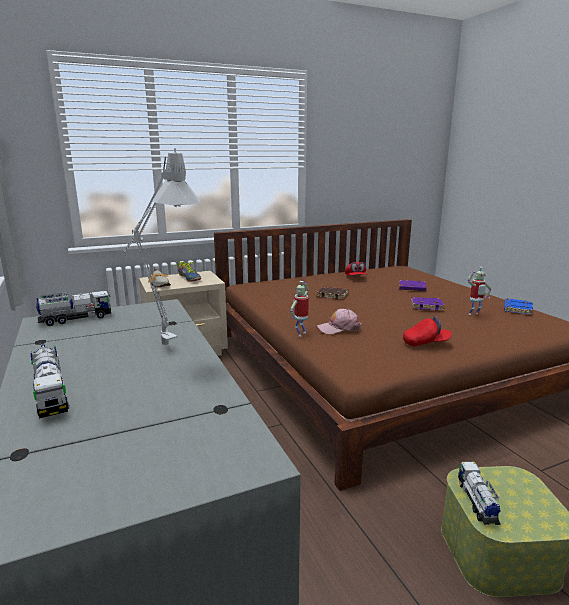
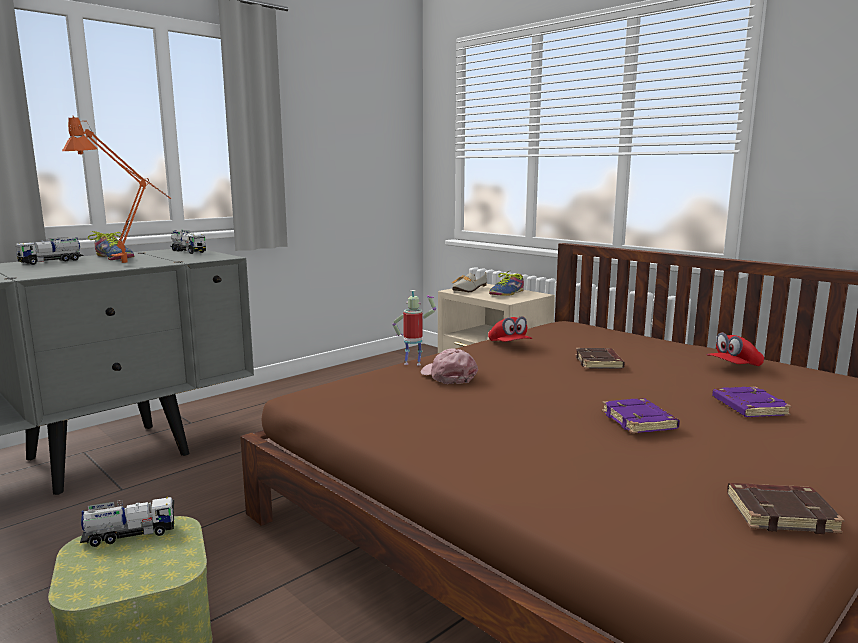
camera: 70 degrees right, 5 degrees down
(76, 355) = (115, 258): none -> shoe
(160, 343) = (131, 264): grey table lamp -> orange table lamp
(426, 343) = (435, 424): red cap -> red cap (509, 345)
(474, 314) = (652, 463): toy robot -> none
(516, 309) = (781, 514): blue book -> brown book

